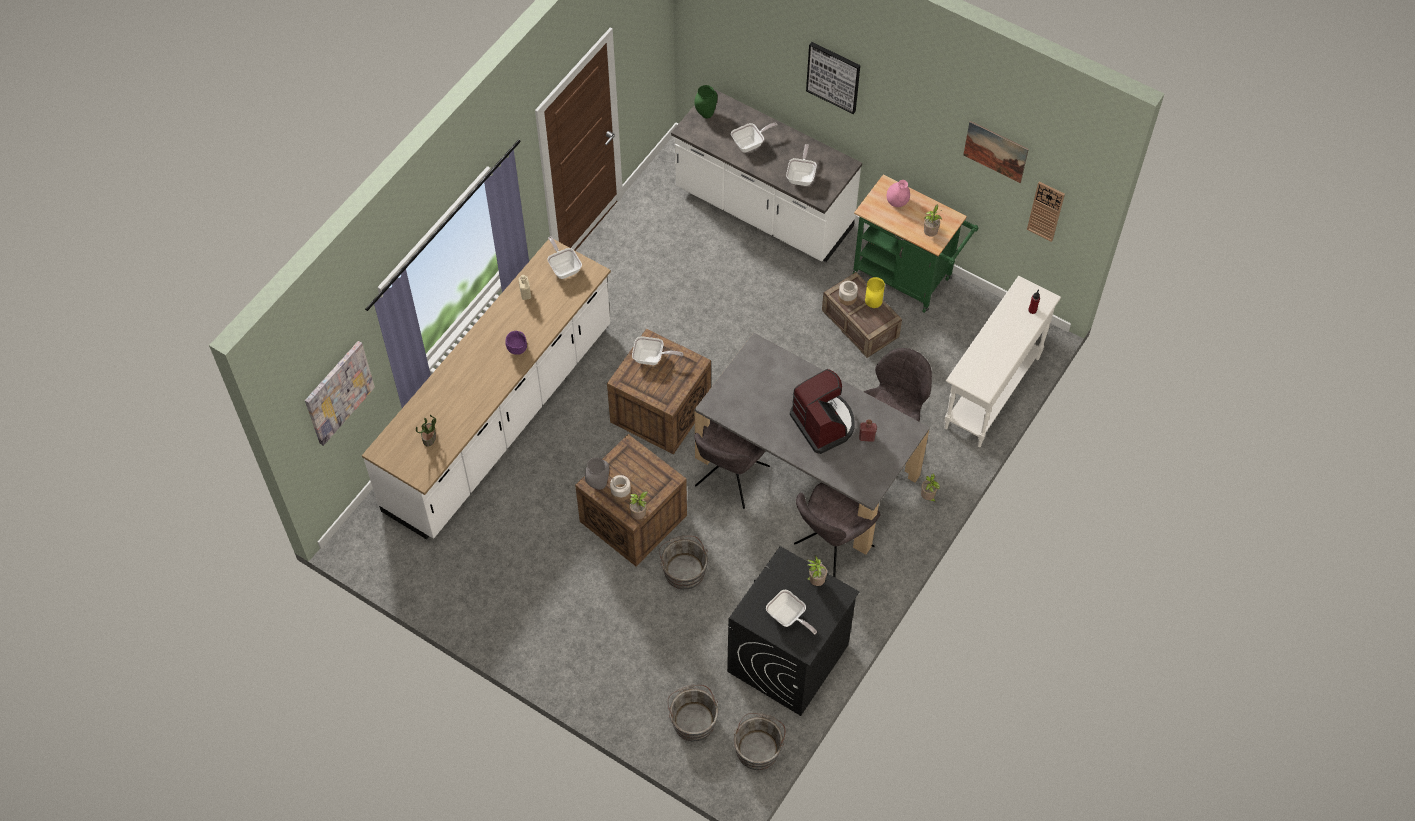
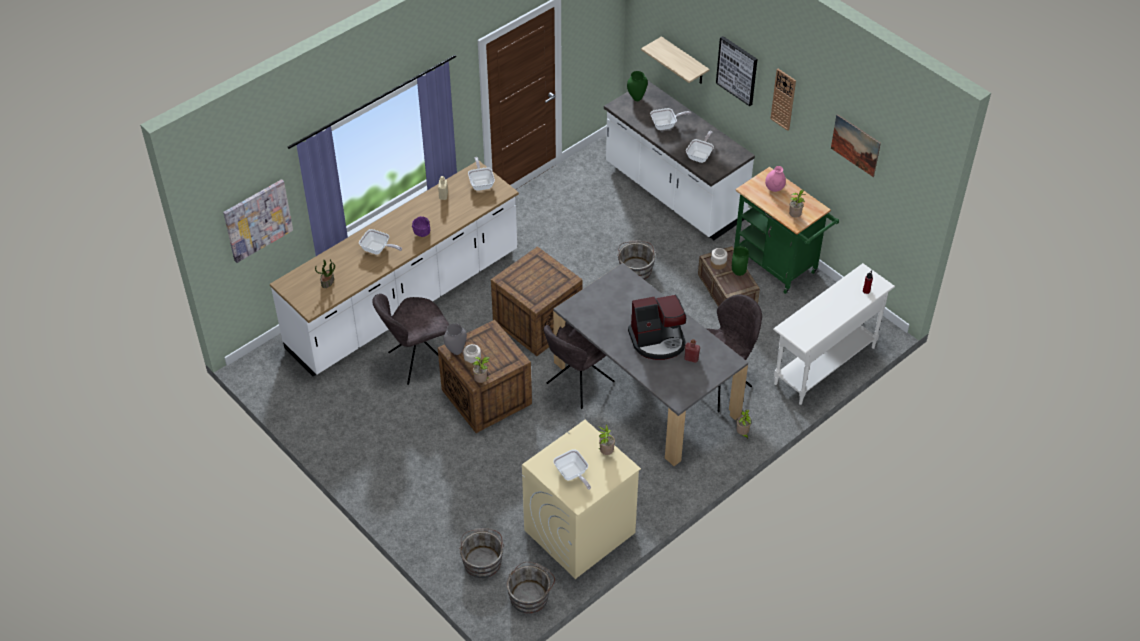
camera: 15 degrees right, 10 degrees down
(652, 358) = (534, 268): frying pan -> frying pan (378, 250)
(683, 569) = (515, 443): grey bucket -> grey bucket (635, 268)
(760, 68) = (684, 62): none -> shelf
(788, 659) = (579, 532): black washing machine -> beige washing machine
(823, 423) = (658, 341): coffee machine -> coffee machine turned 90 degrees clockwise
(831, 547) = (646, 454): grey chair -> grey chair (417, 361)
(872, 304) = (738, 272): yellow vase -> green vase
(1046, 211) = (892, 206): wall clock -> wall clock (783, 99)

